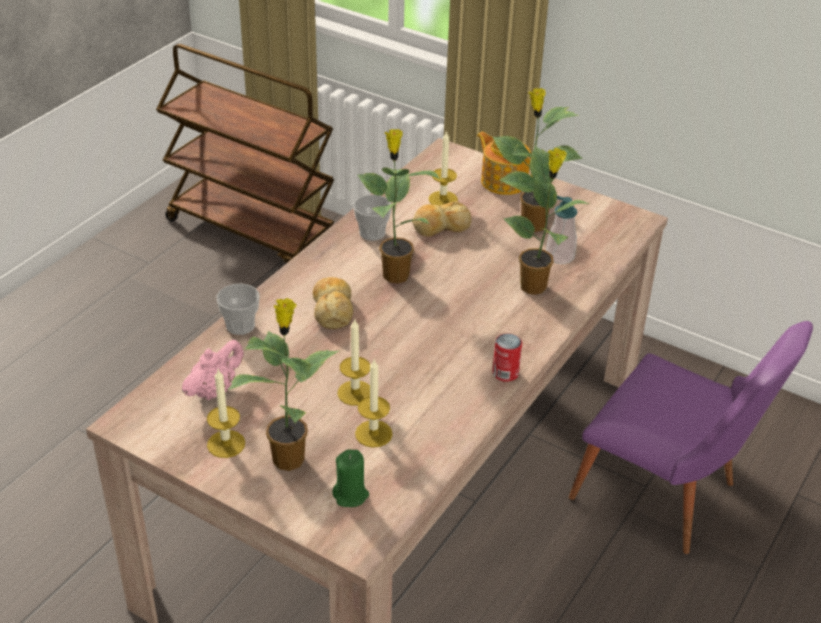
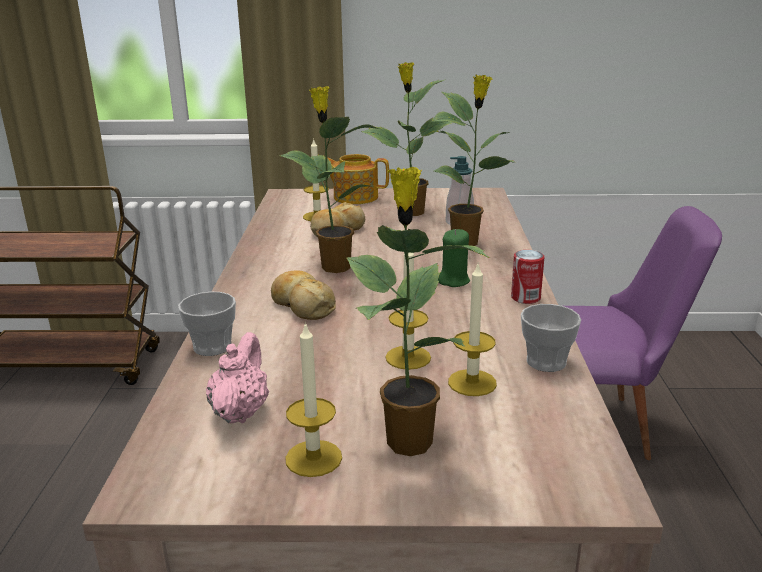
camera: 30 degrees left, 15 degrees down
(351, 495) = (524, 446): green candle -> green candle (453, 281)
(372, 233) = (278, 249): cup -> cup (546, 362)

